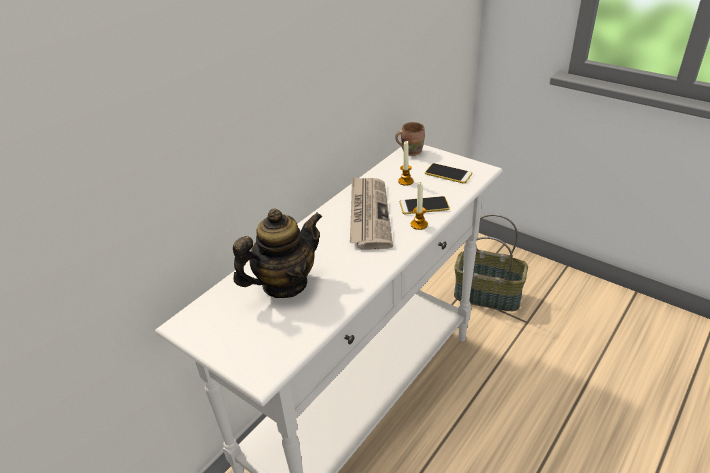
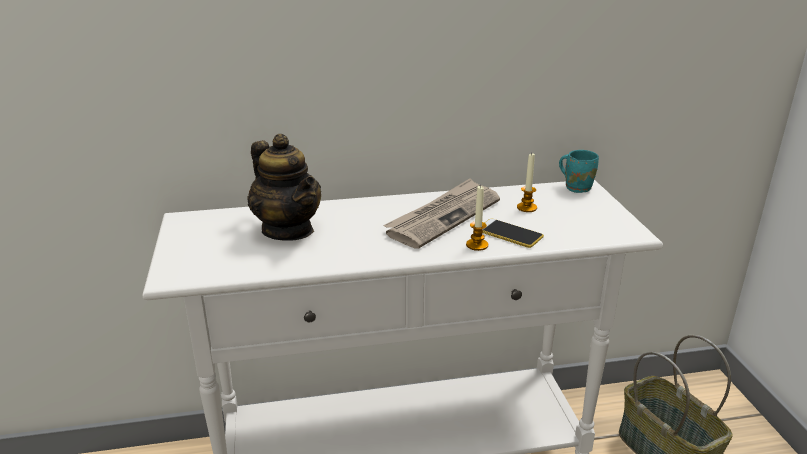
camera: 40 degrees right, 10 degrees down
(284, 284) = (288, 230): teapot -> teapot turned 45 degrees clockwise
(410, 151) = (577, 187): brown mug -> turquoise mug
(448, 174) = (584, 220): phone -> none

